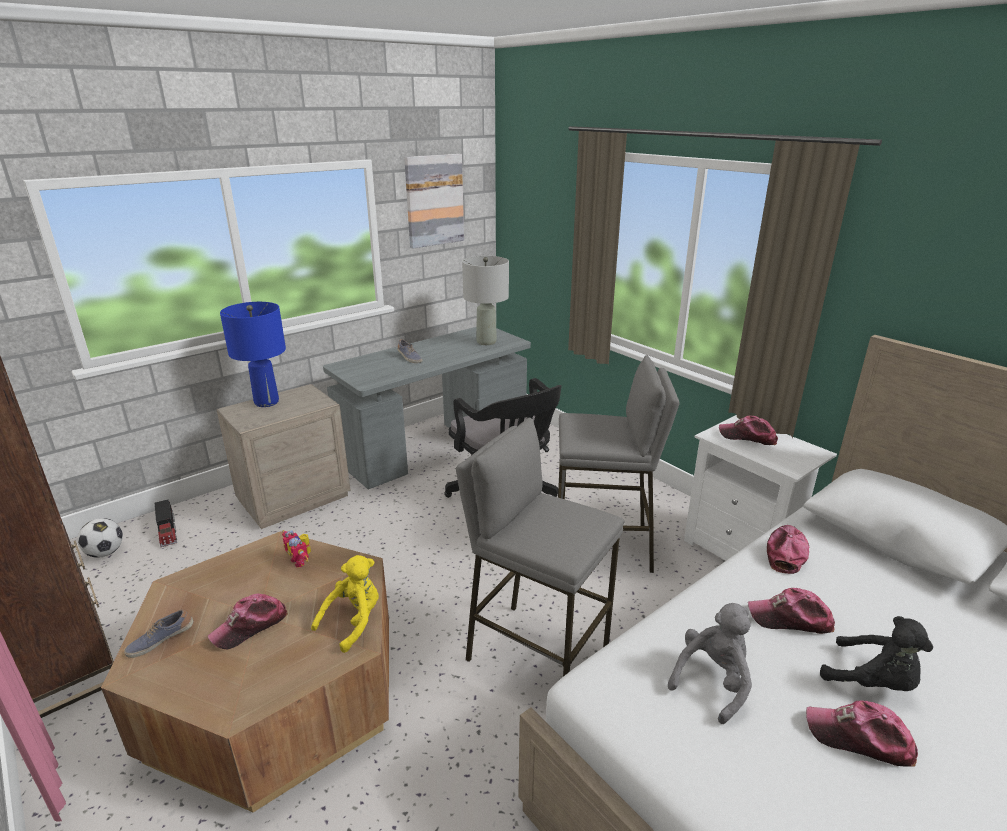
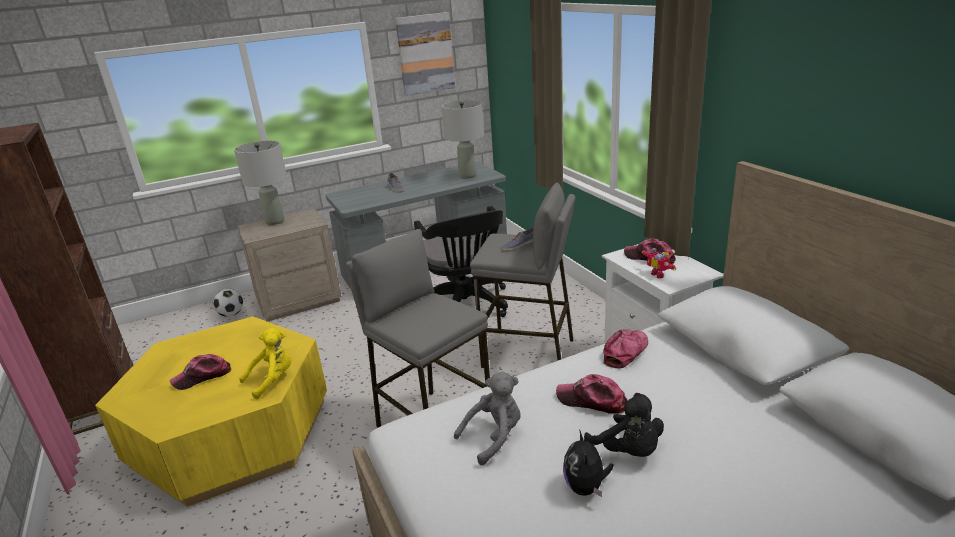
camera: 15 degrees right, 0 degrees up
(105, 553) = (155, 331): football -> football (231, 314)
(161, 640) = (142, 380): shoe -> shoe (519, 246)
(167, 531) = (201, 319): toy truck -> none
(266, 402) = (274, 221): blue table lamp -> grey table lamp
(276, 692) = (232, 434): brown coffee table -> yellow coffee table
(301, 560) = (257, 337): toy robot -> toy robot (659, 274)
(859, 738) = (586, 487): cap -> plush toy

